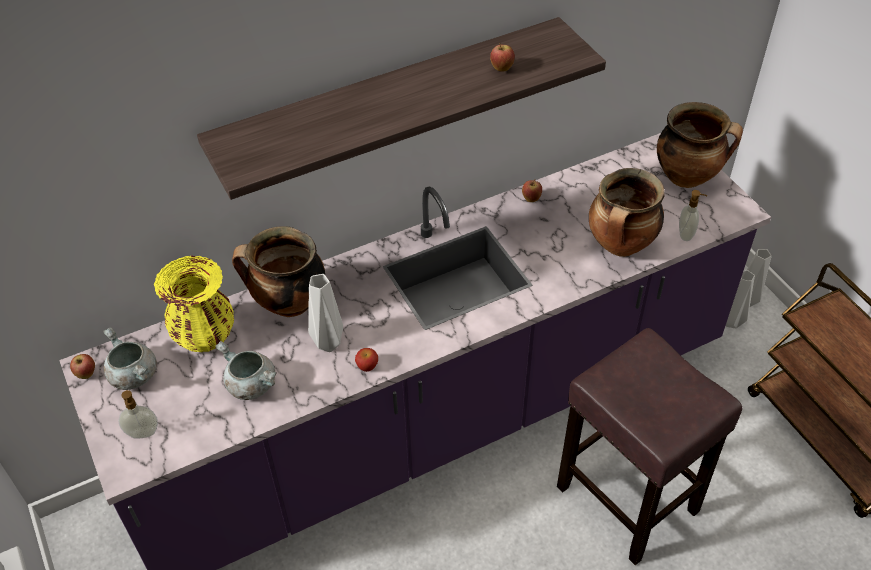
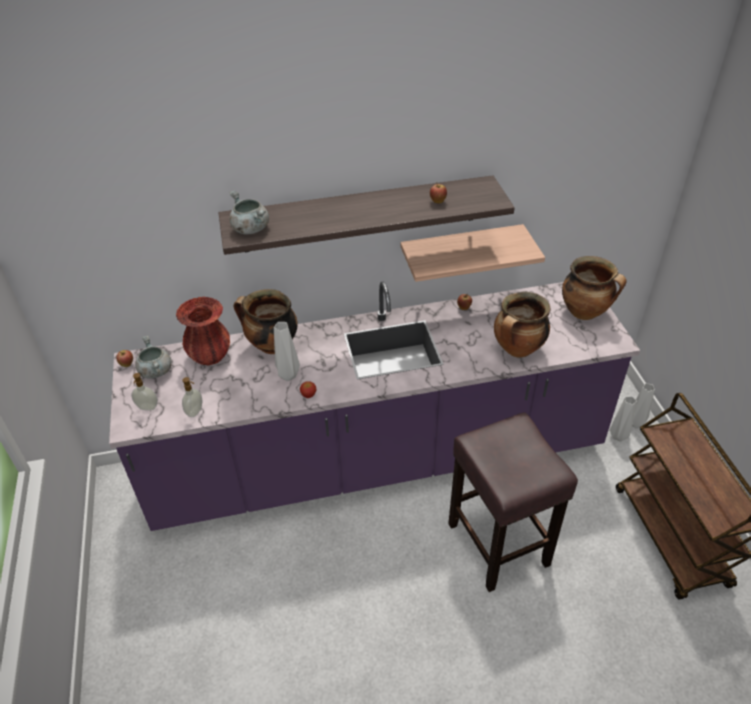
camera: 15 degrees right, 5 degrees down
(205, 336) = (210, 355): yellow vase -> red vase
(250, 385) = (227, 391): grey cooking pot -> grey cooking pot (250, 228)
(519, 124) = (461, 251): none -> shelf
(686, 234) = (570, 351): soap dispenser -> soap dispenser (195, 412)

